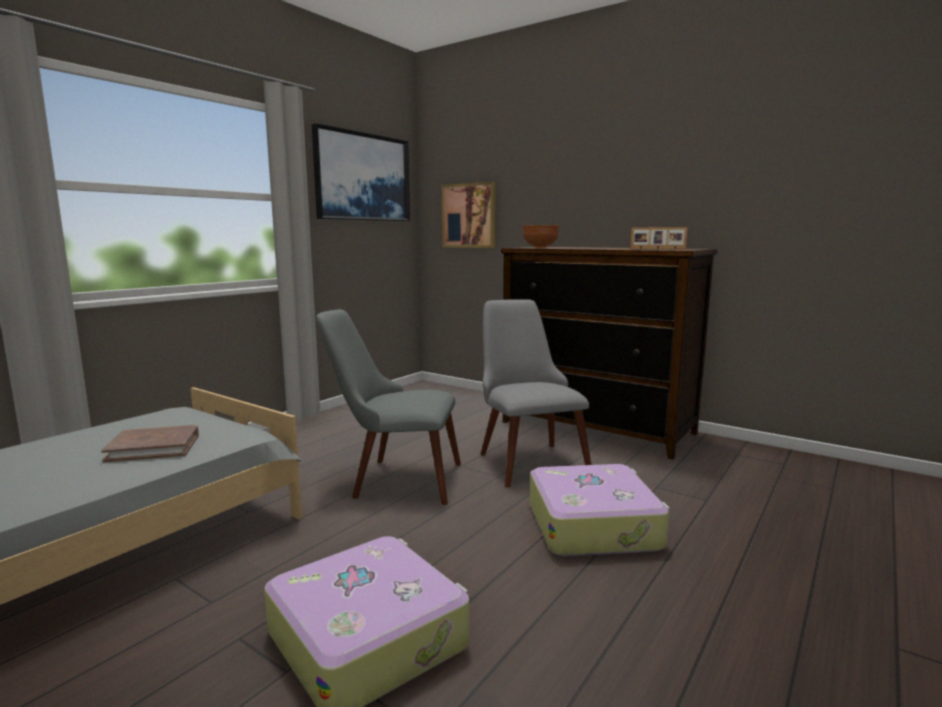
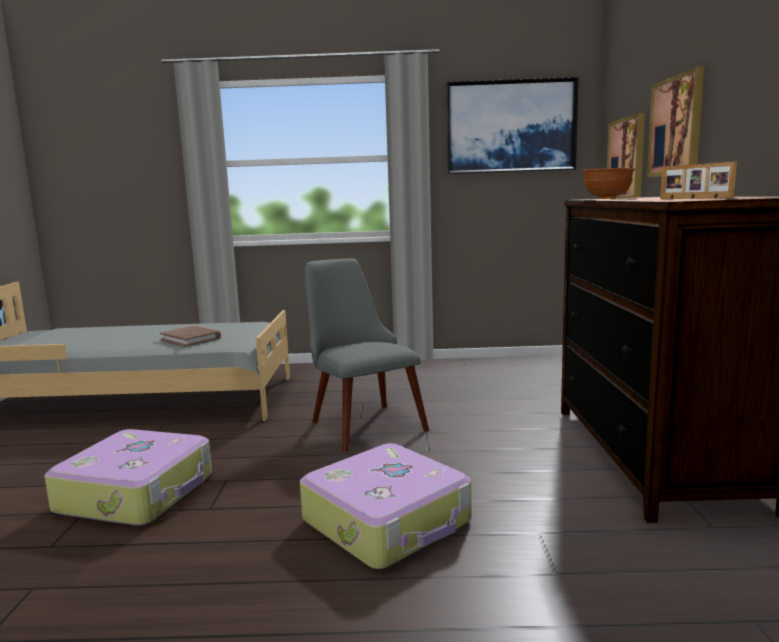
camera: 55 degrees right, 0 degrees up
(526, 458) = (490, 449): grey chair -> none
(542, 196) = (676, 126): none -> picture

